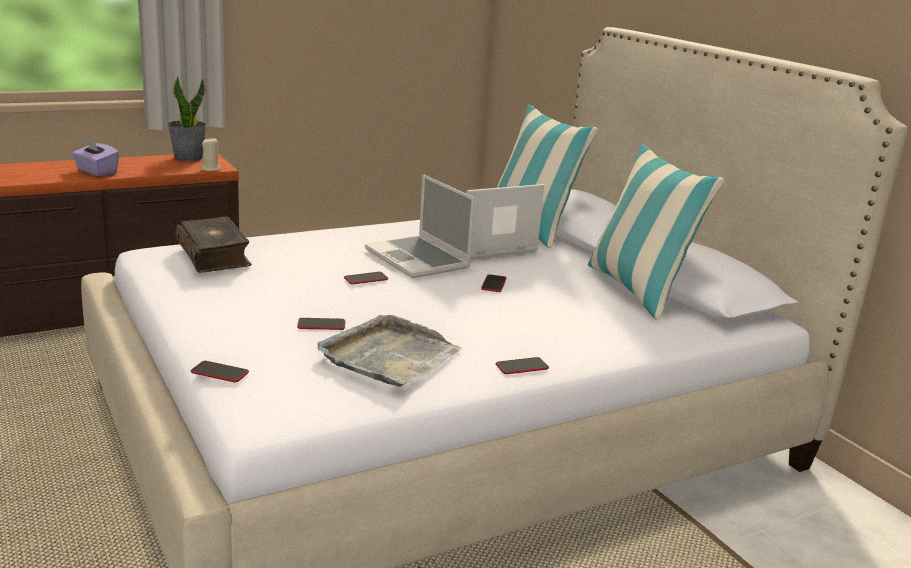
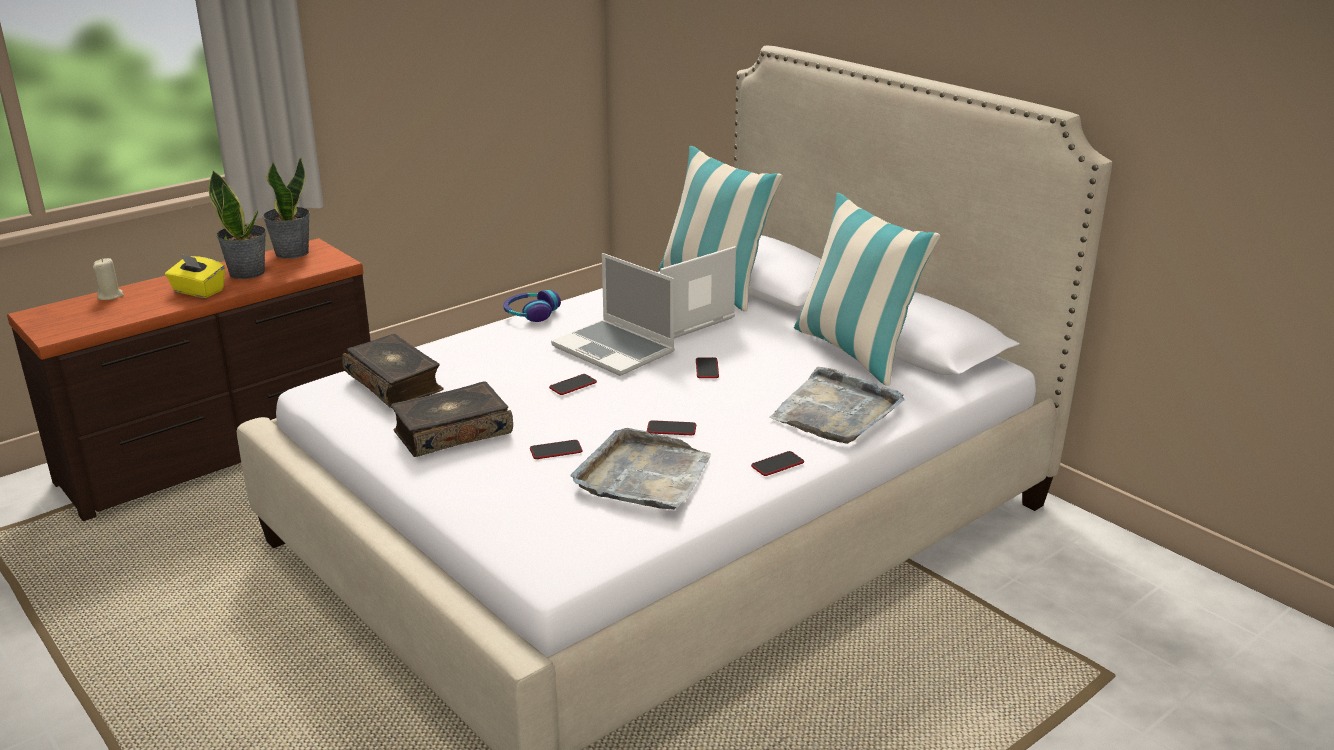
camera: 10 degrees left, 5 degrees up
(96, 171) = (198, 291): purple tissue box -> yellow tissue box
(144, 165) = (247, 272): none -> potted plant
(211, 169) = (329, 266): beige candle -> beige candle (110, 296)
(219, 373) = (485, 525): phone -> phone (671, 429)
(239, 297) = (452, 432): none -> book
(362, 225) = (531, 313): none -> headphones
(599, 333) = (836, 411): none -> grey tray

